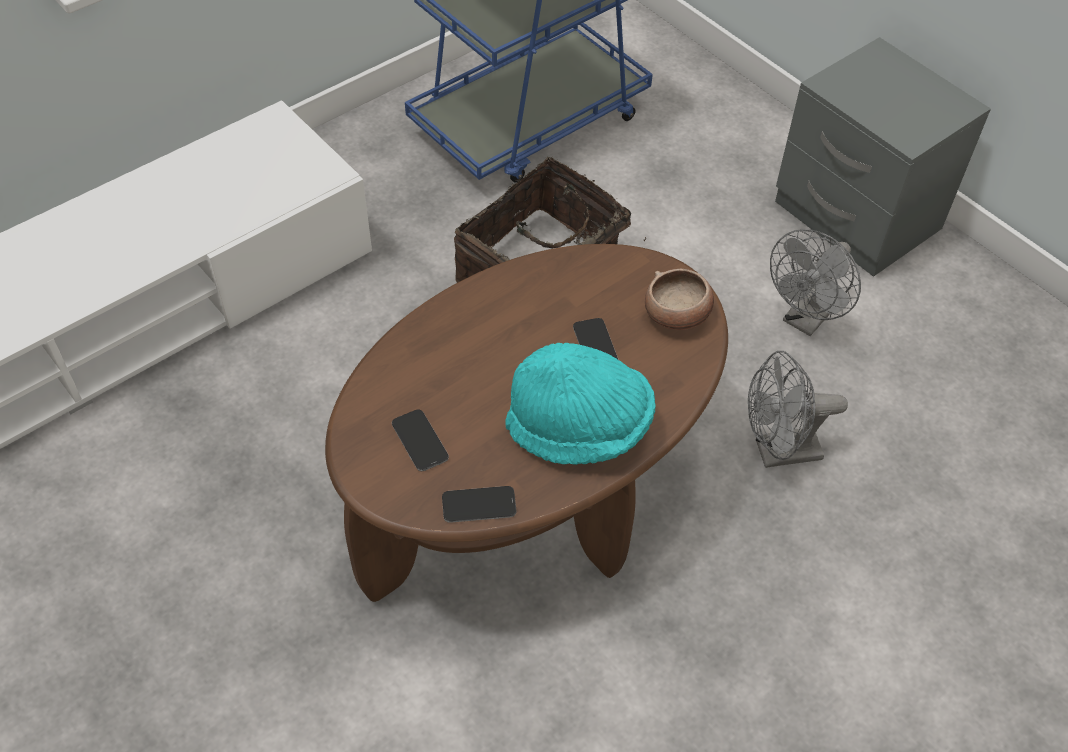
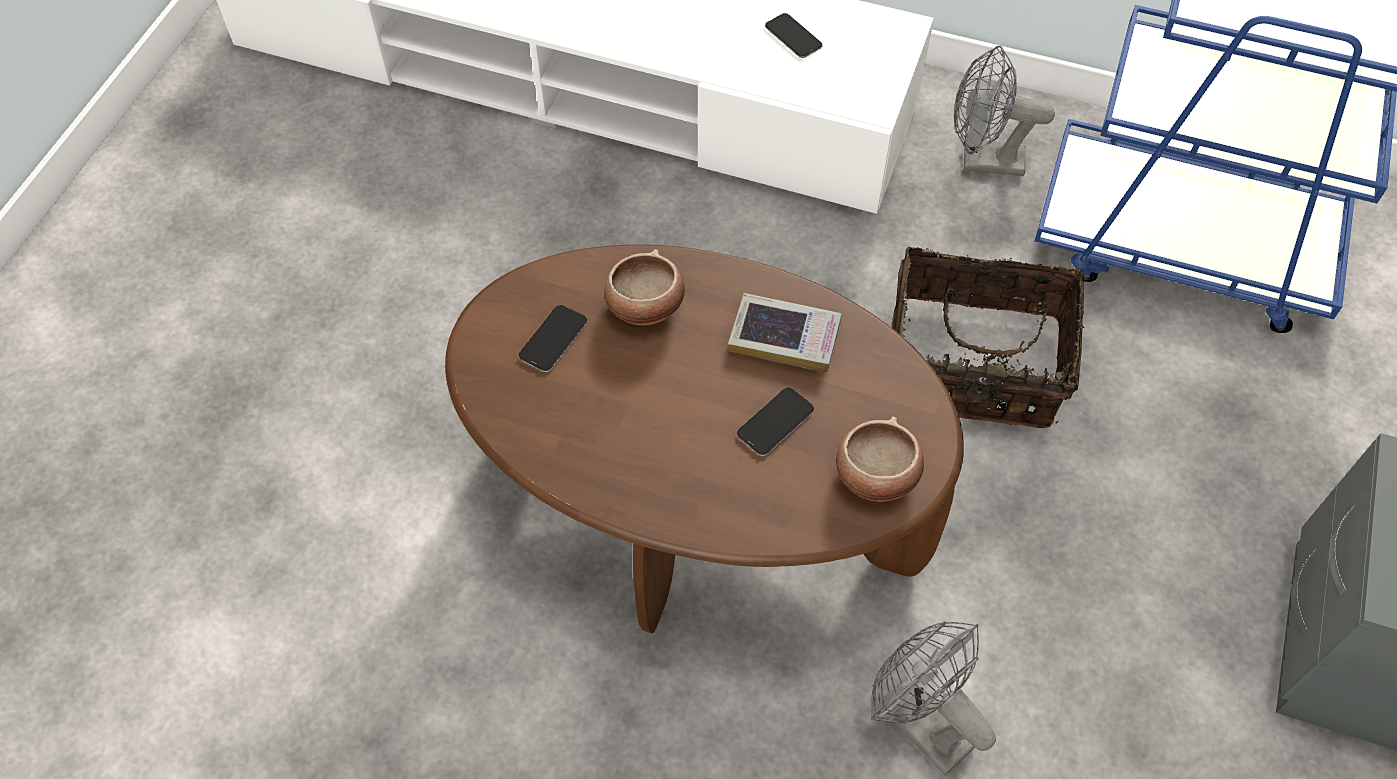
camera: 60 degrees right, 5 degrees up
(436, 370) = (645, 307): none -> bowl
(479, 505) = (511, 424): phone -> phone (793, 37)
(528, 305) = (784, 337): none -> book
(579, 428) = (659, 461): turquoise hat -> none
(806, 319) = (1138, 665): grey fan -> grey fan (982, 161)

